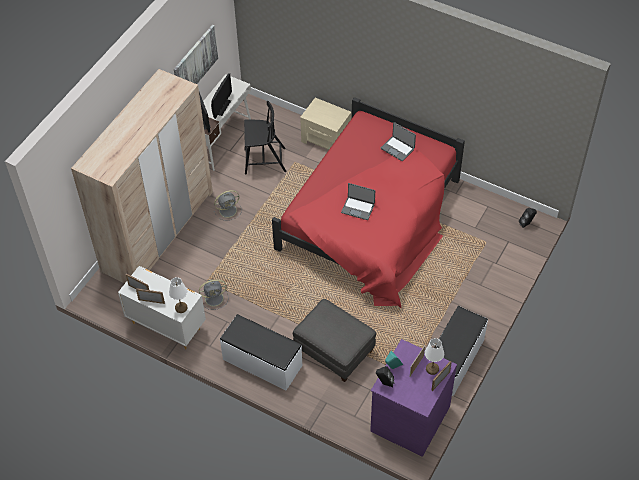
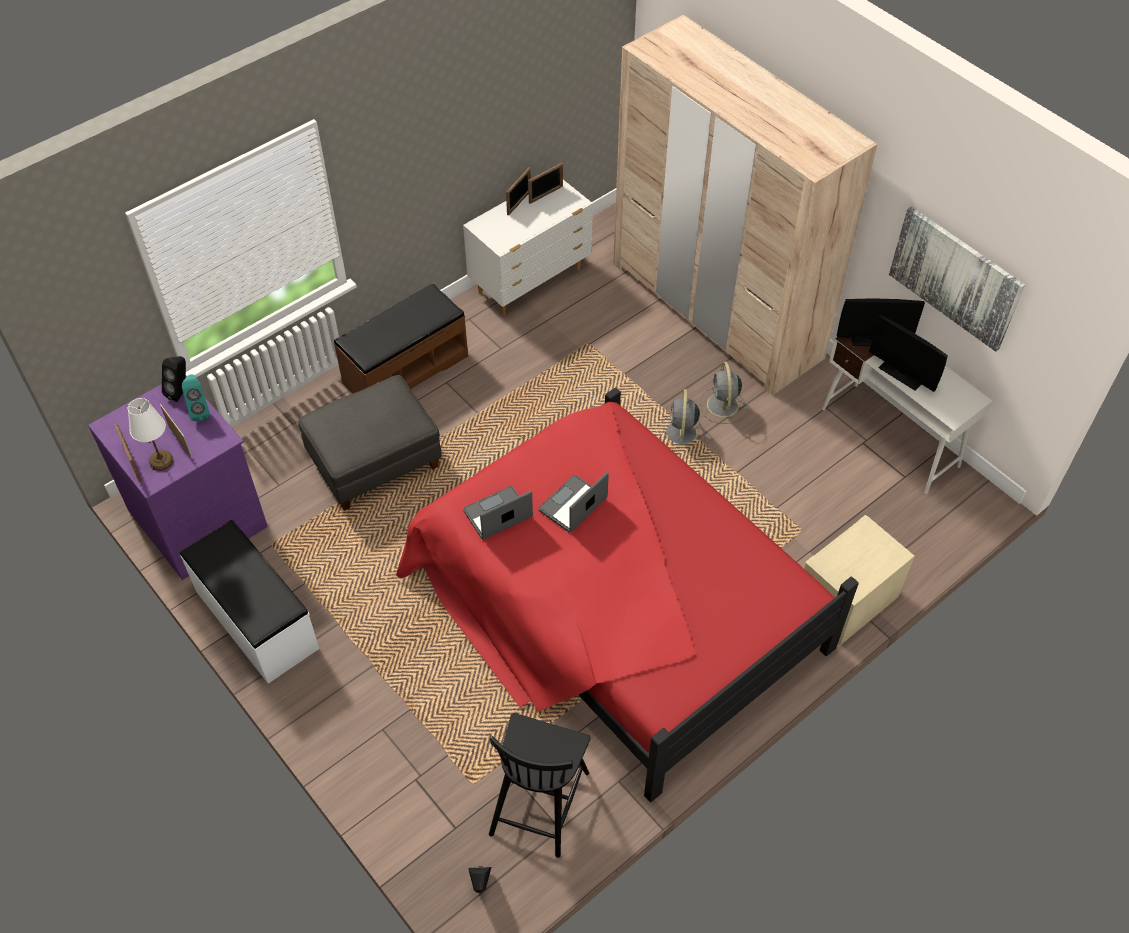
camera: 110 degrees right, 0 degrees up
(181, 307) = (489, 230): white table lamp -> none
(215, 298) = (551, 345): grey fan -> grey fan (681, 434)
(262, 363) = (405, 369): white bench -> brown bench
(264, 161) = (821, 485): black chair -> black chair (539, 800)
(398, 148) = (696, 623): laptop -> laptop (498, 515)

